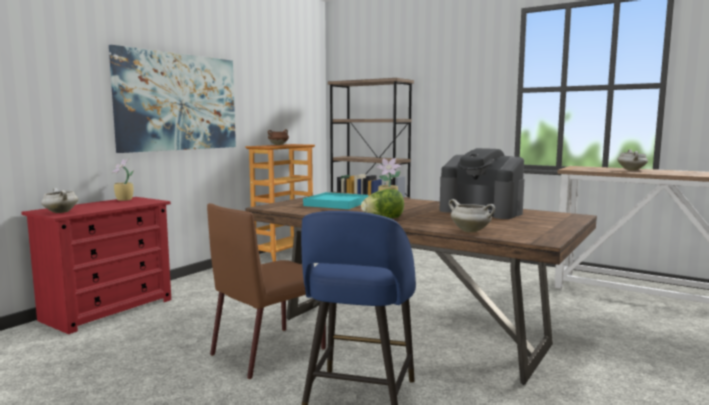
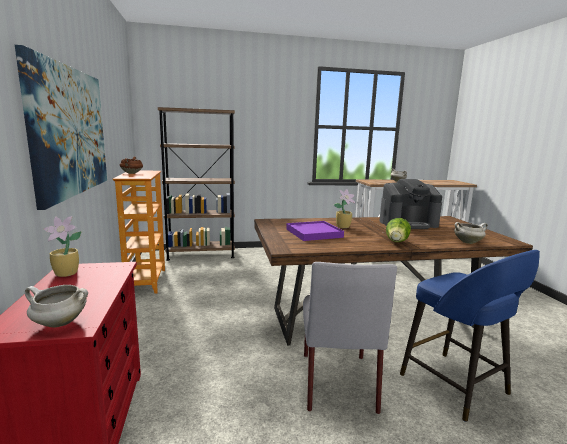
camera: 45 degrees left, 5 degrees up
(270, 351) = (337, 380): brown chair -> grey chair
(336, 204) = (314, 233): turquoise tray -> purple tray

